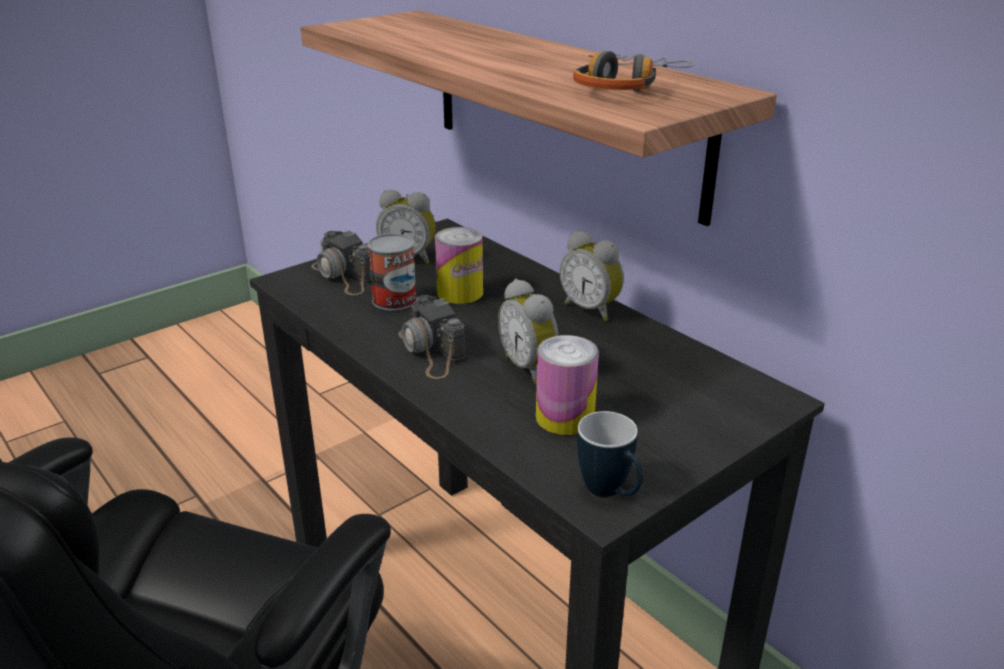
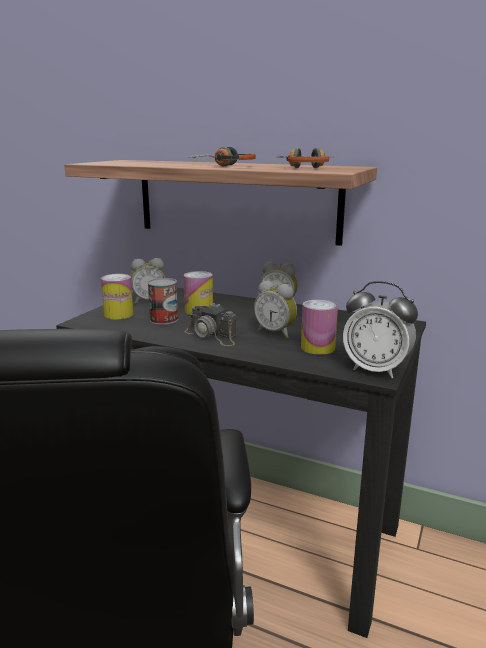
camera: 25 degrees left, 10 degrees down
(343, 275) = (118, 314): camera -> can
(504, 60) = (222, 165): none -> headphones
(610, 493) = (376, 370): mug -> alarm clock

